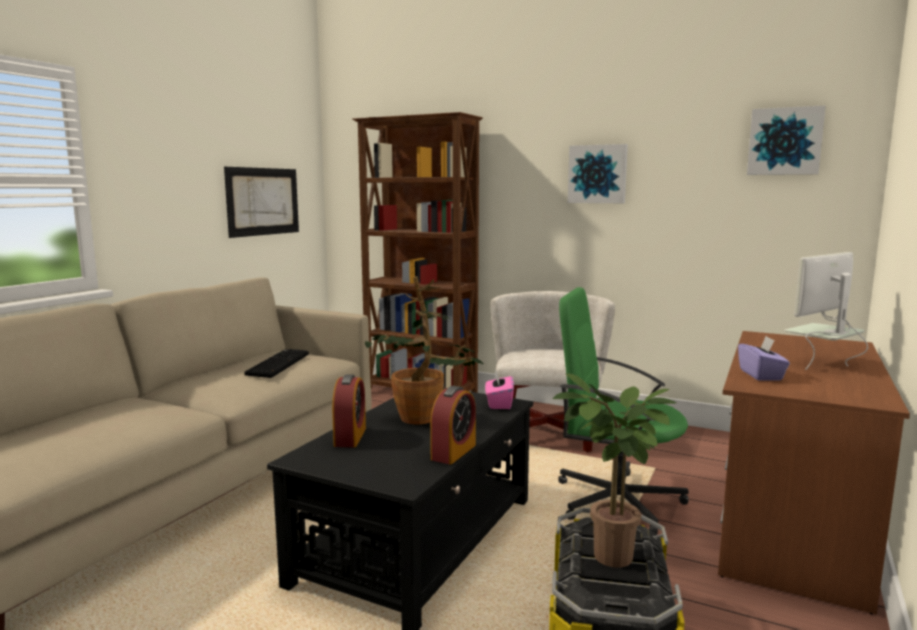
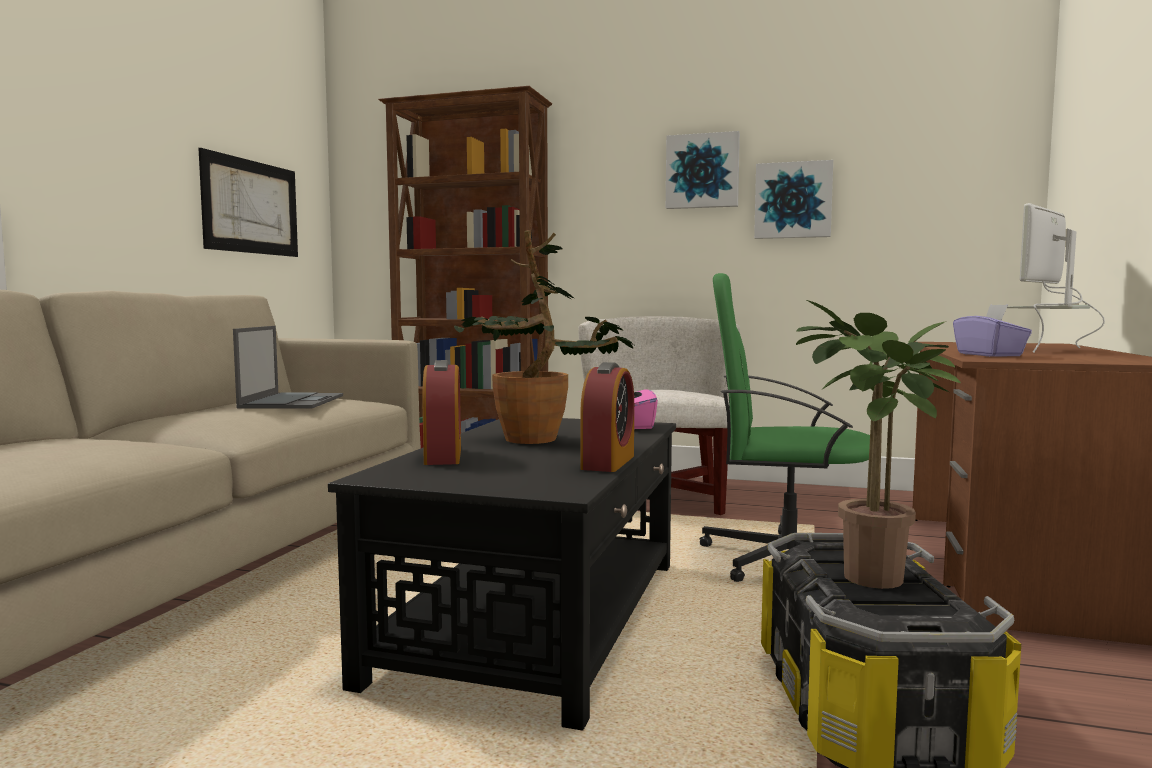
camera: 10 degrees left, 5 degrees down
(277, 364) = (292, 401): keyboard -> laptop
(785, 141) = (931, 123): picture -> picture (793, 200)

